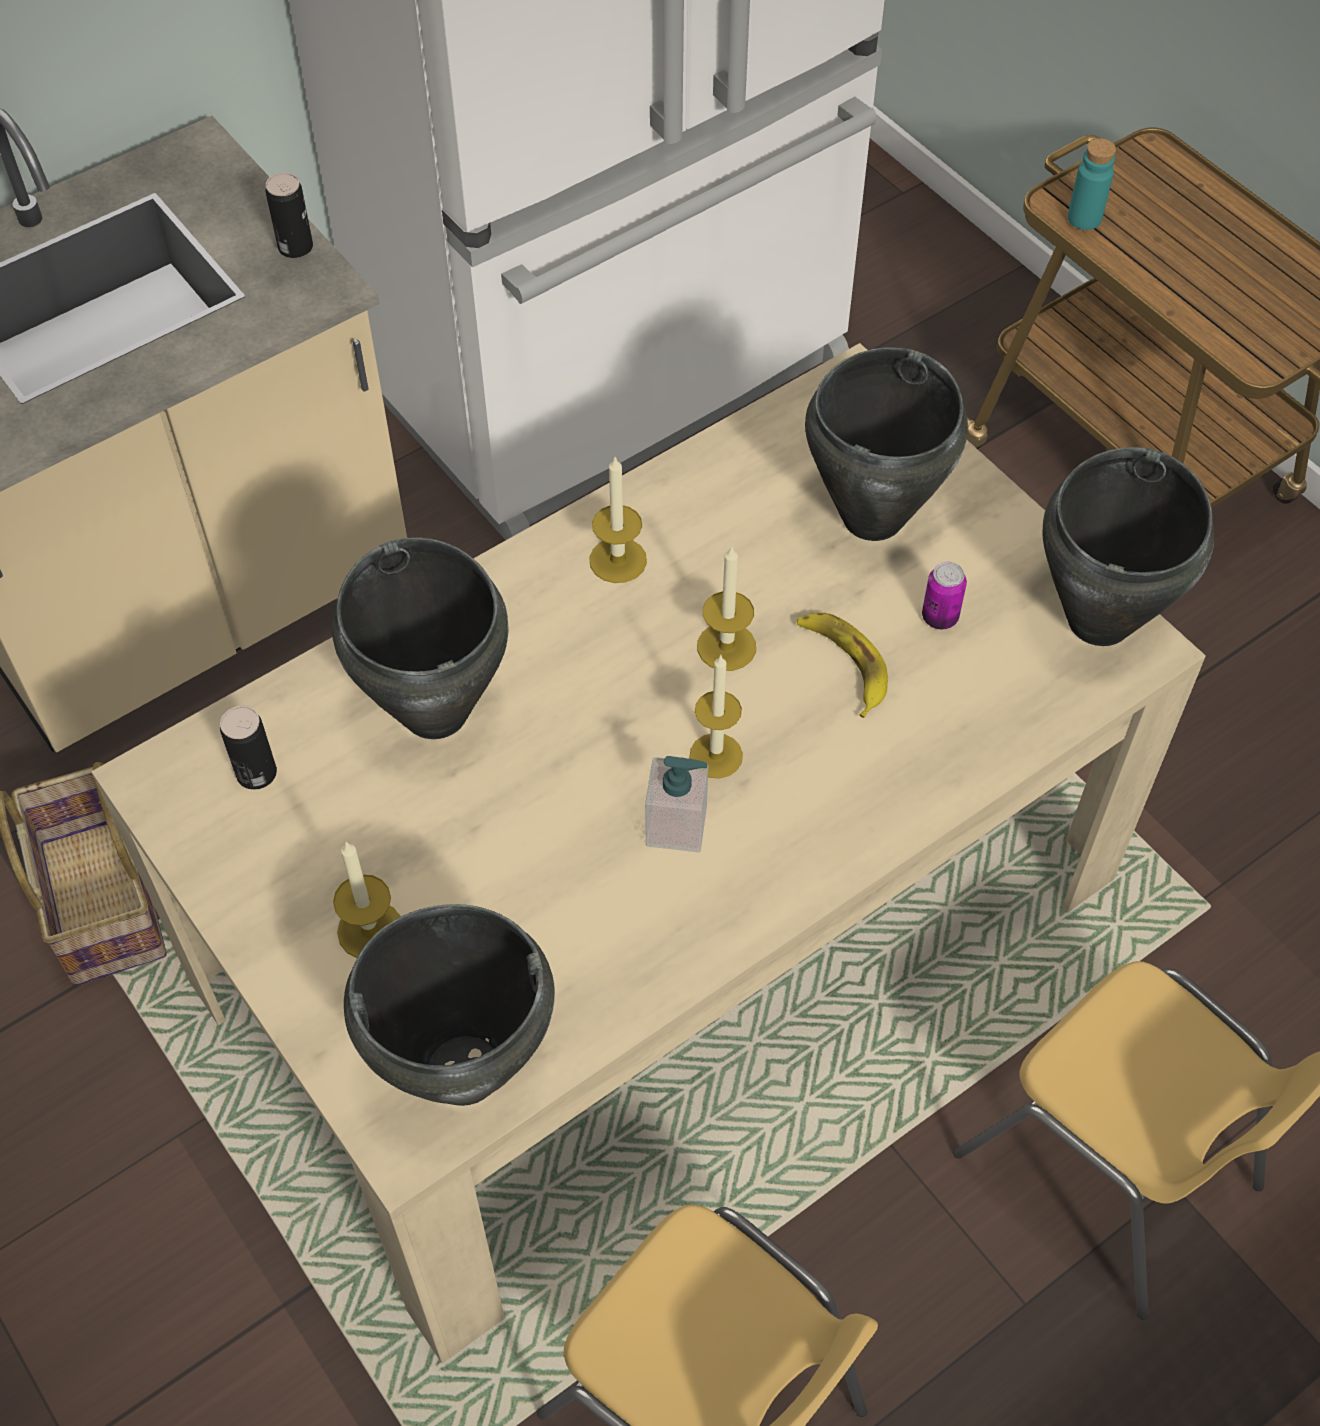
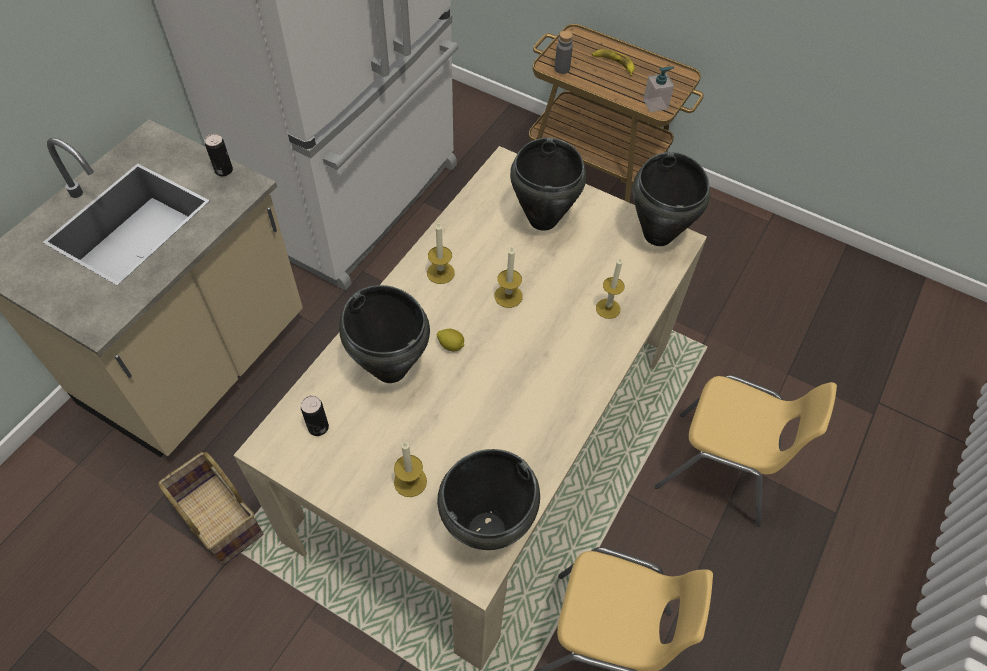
camera: 25 degrees left, 0 degrees up
(569, 705) = (451, 345): none -> lemon
(677, 826) = (526, 383): soap dispenser -> soap dispenser (655, 104)
(716, 755) = (528, 346): candle -> candle (608, 308)
(843, 664) = (562, 287): banana -> banana (613, 64)
(939, 617) = (592, 254): can -> none
(1084, 218) = (562, 69): turquoise bottle -> grey bottle

